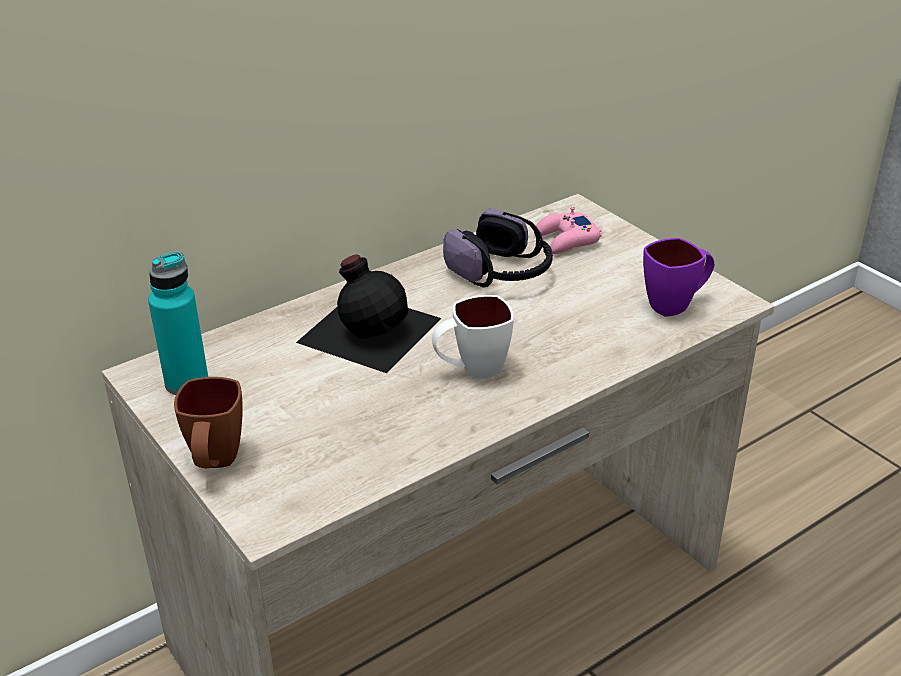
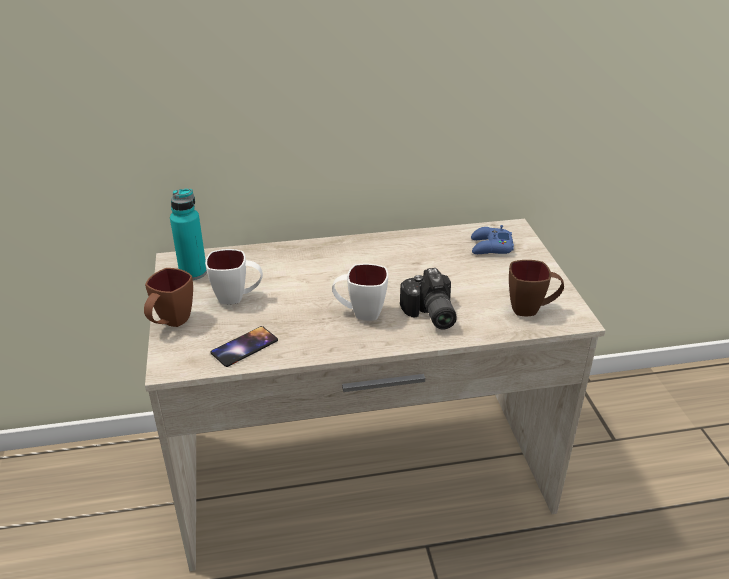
camera: 25 degrees right, 0 degrees up
(285, 399) = (238, 298): none -> white mug
(352, 462) = (244, 346): none -> phone
(369, 328) = (319, 270): black bottle -> none
(502, 273) = (429, 257): headphones -> none
(561, 347) = (429, 315): none -> camera
(566, 240) = (490, 247): pink game controller -> blue game controller
(676, 304) = (531, 309): purple mug -> brown mug

